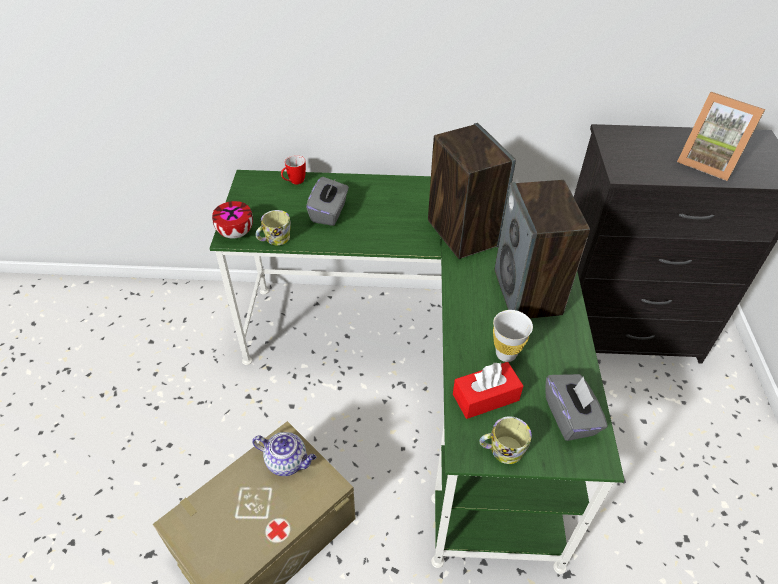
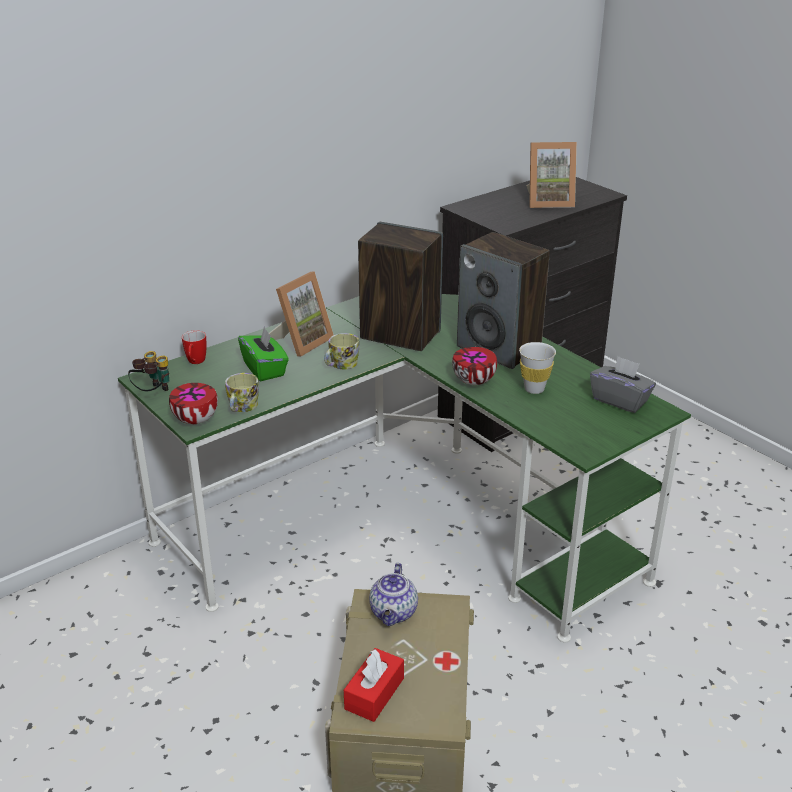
camera: 40 degrees left, 15 degrees down
(240, 194) = (152, 392): none -> binoculars
(287, 461) = (394, 613): teapot -> teapot turned 120 degrees clockwise
(329, 213) = (265, 369): grey tissue box -> green tissue box
(383, 201) = (302, 342): none -> picture frame
(465, 315) = (475, 381): none -> bowl
(485, 397) = (555, 418): red tissue box -> red tissue box (374, 693)
(501, 450) = (603, 439): mug -> mug (341, 365)

